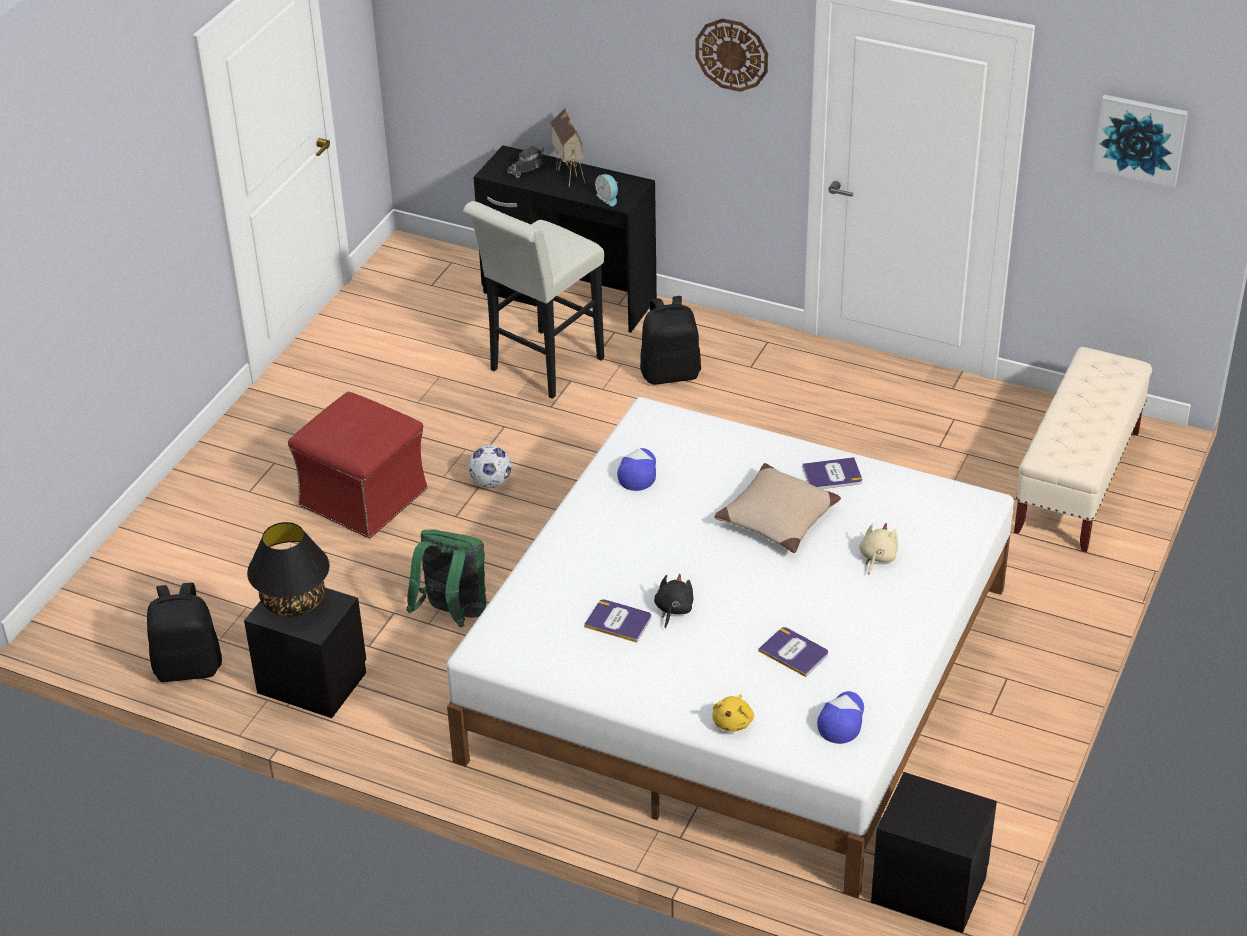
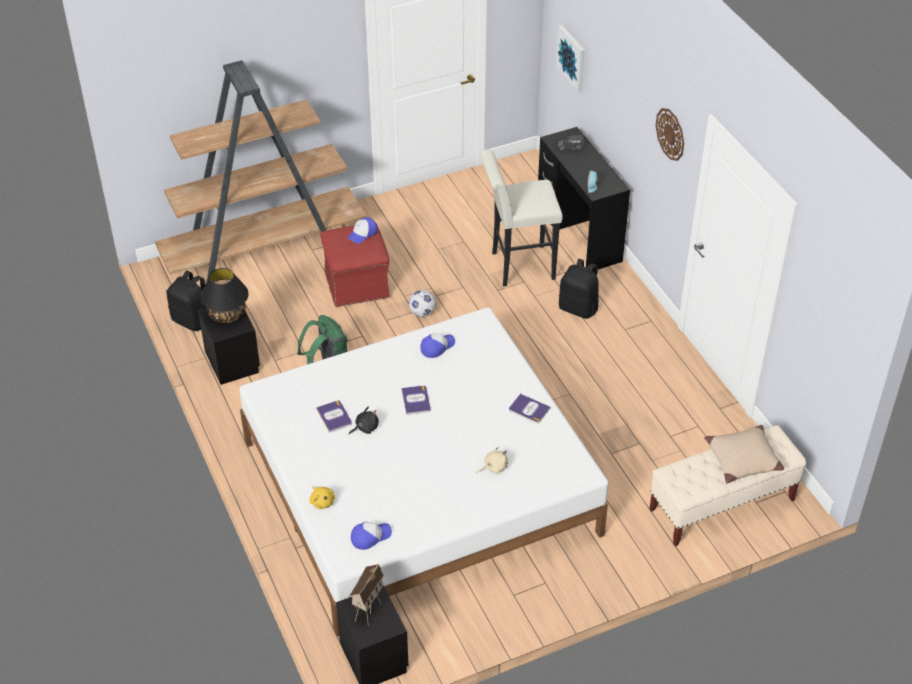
camera: 40 degrees right, 5 degrees up
(181, 527) = (264, 250): none -> brown bookcase
(354, 410) = (363, 234): none -> cap
(568, 174) = (589, 162): toy house -> toy house (367, 609)
(733, 722) = (322, 501): yellow plush toy -> yellow plush toy turned 90 degrees counterclockwise
(778, 518) = (473, 414): beige pillow -> beige pillow (743, 460)
(794, 652) = (392, 487): book -> book (416, 400)
(1140, 139) = (832, 311): picture -> picture (572, 57)

